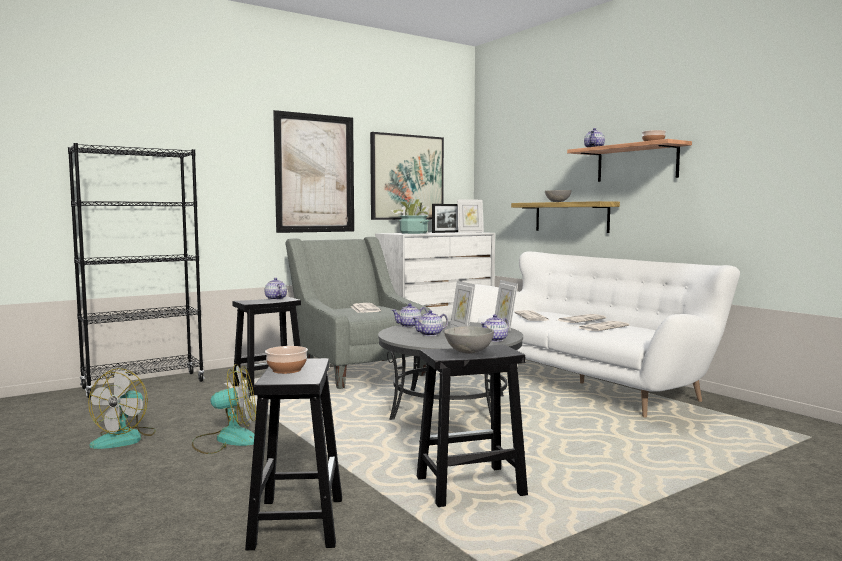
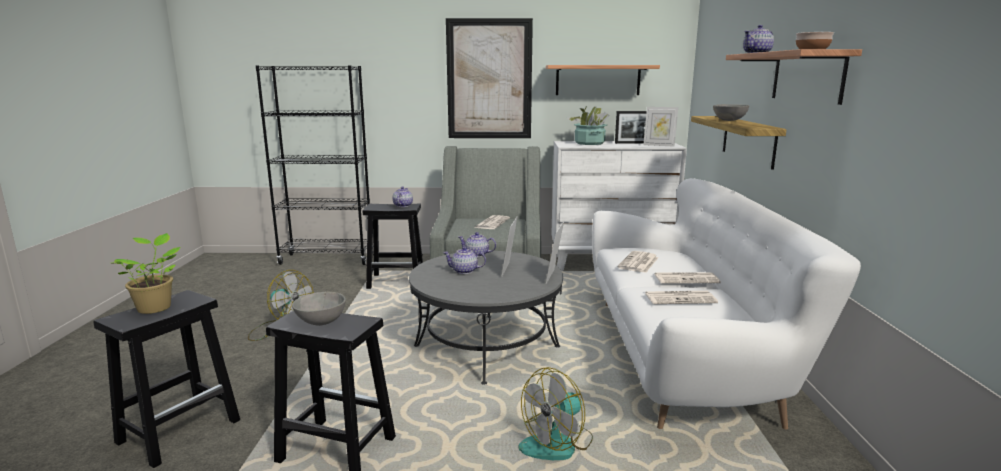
camera: 35 degrees right, 10 degrees up
(125, 438) = (235, 309): fan -> fan (557, 444)
(287, 370) = (155, 307): bowl -> potted plant
(407, 177) = (598, 80): picture -> shelf
(495, 340) = (500, 293): teapot -> none

